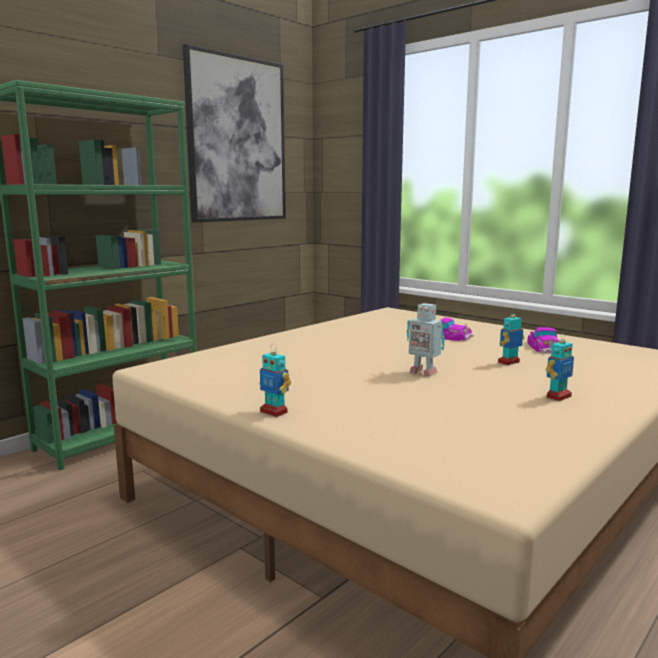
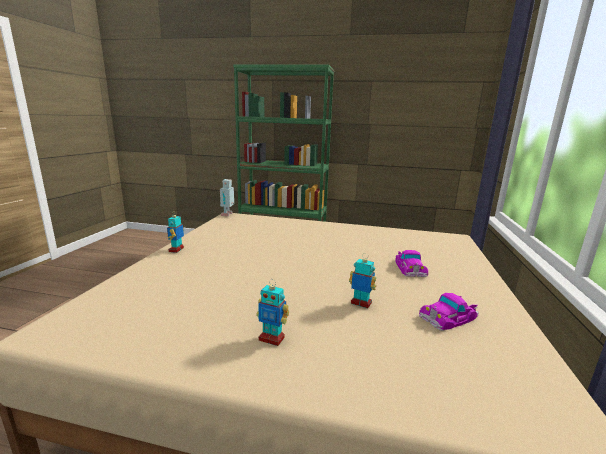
camera: 60 degrees right, 5 degrees up
(237, 140) = (406, 87): picture -> none
(423, 372) = (290, 273): toy robot -> toy robot (228, 214)

